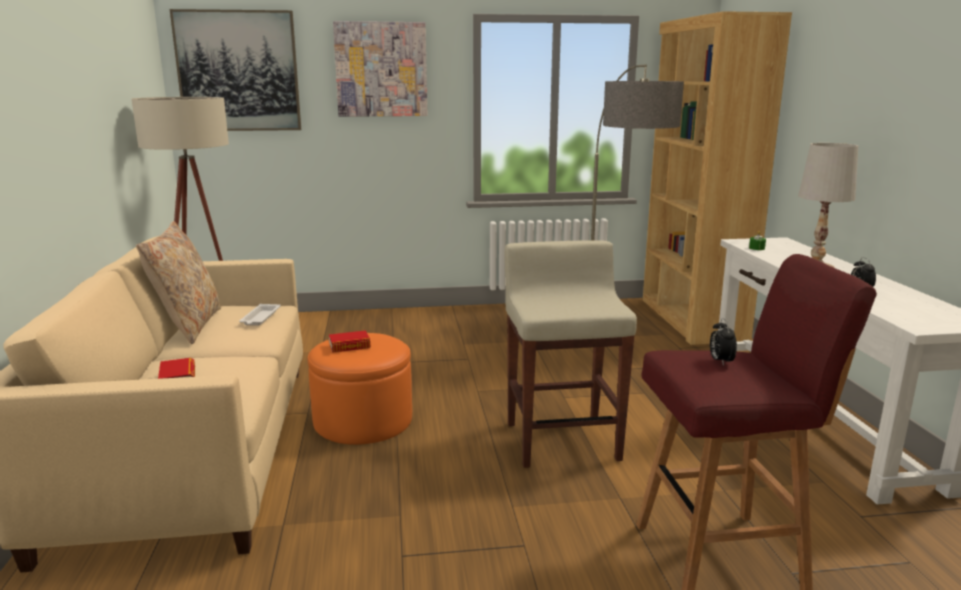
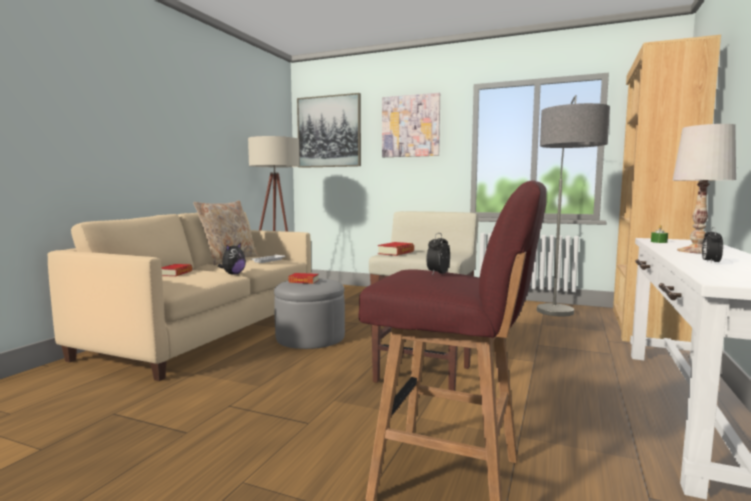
camera: 30 degrees right, 10 degrees down
(251, 357) = (233, 274): none -> plush toy
(363, 420) = (310, 337): orange ottoman -> grey ottoman
(540, 306) = (396, 253): none -> book

